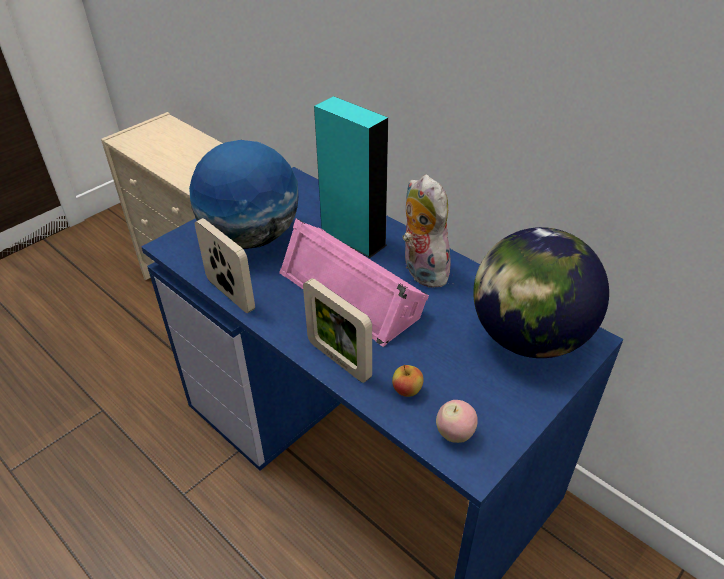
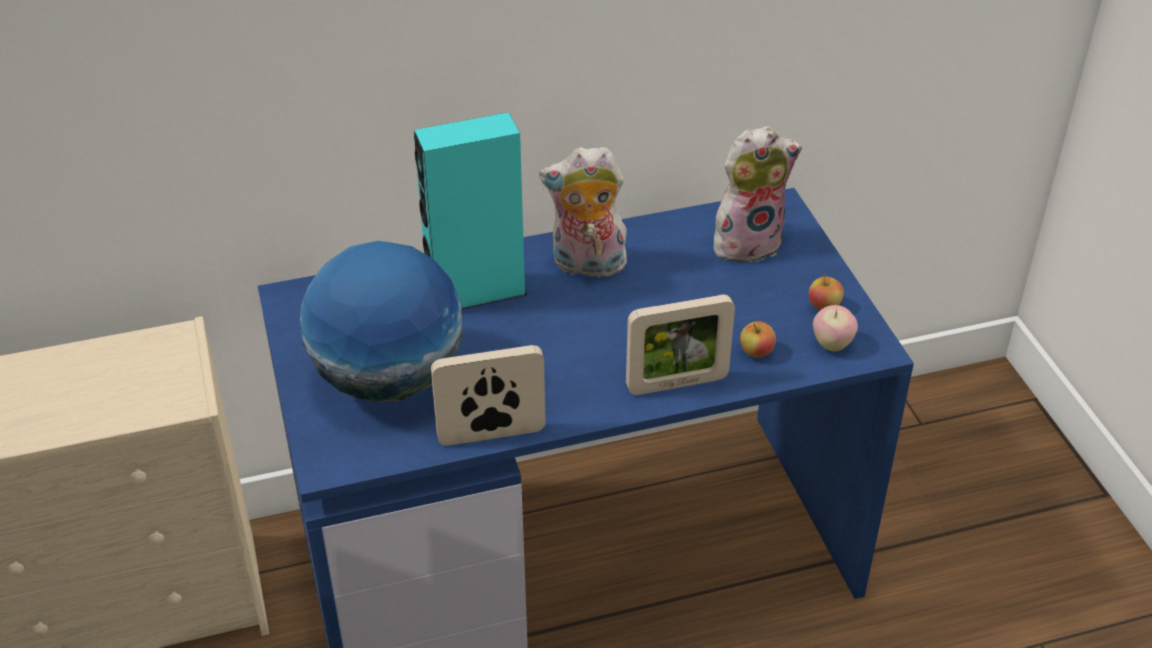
camera: 60 degrees left, 0 degrees up
(352, 291) = (574, 331): pink speaker -> none
(496, 411) = (823, 306): none -> apple
(527, 338) = (747, 242): globe -> plush toy

